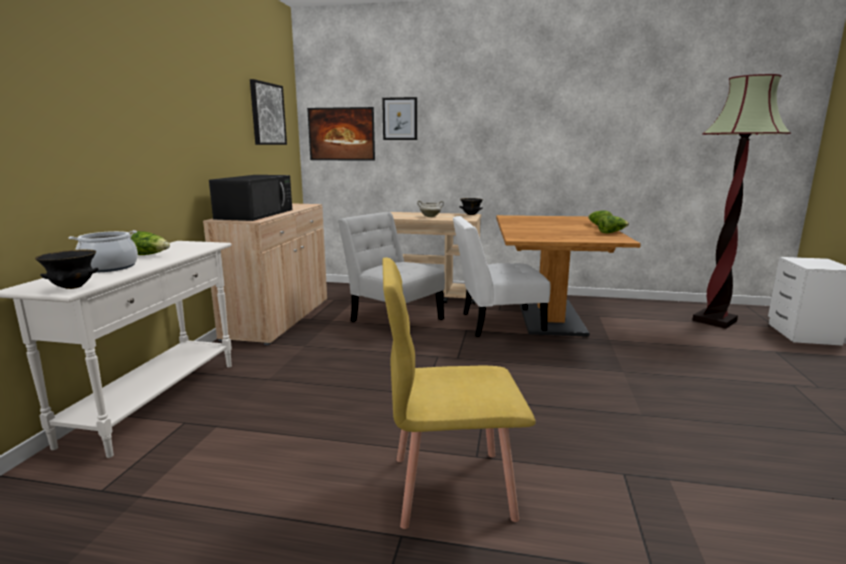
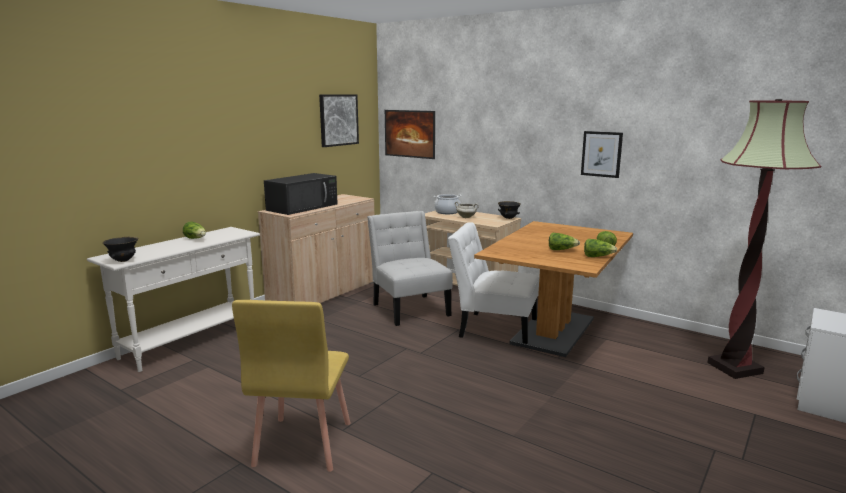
camera: 25 degrees right, 0 degrees up
(109, 267) = (161, 247): cooking pot -> cooking pot (447, 212)
(400, 119) = (456, 122): picture -> picture (601, 154)
(450, 486) = (302, 444): yellow chair -> yellow chair turned 105 degrees counterclockwise
(571, 231) = (561, 250): none -> lettuce

